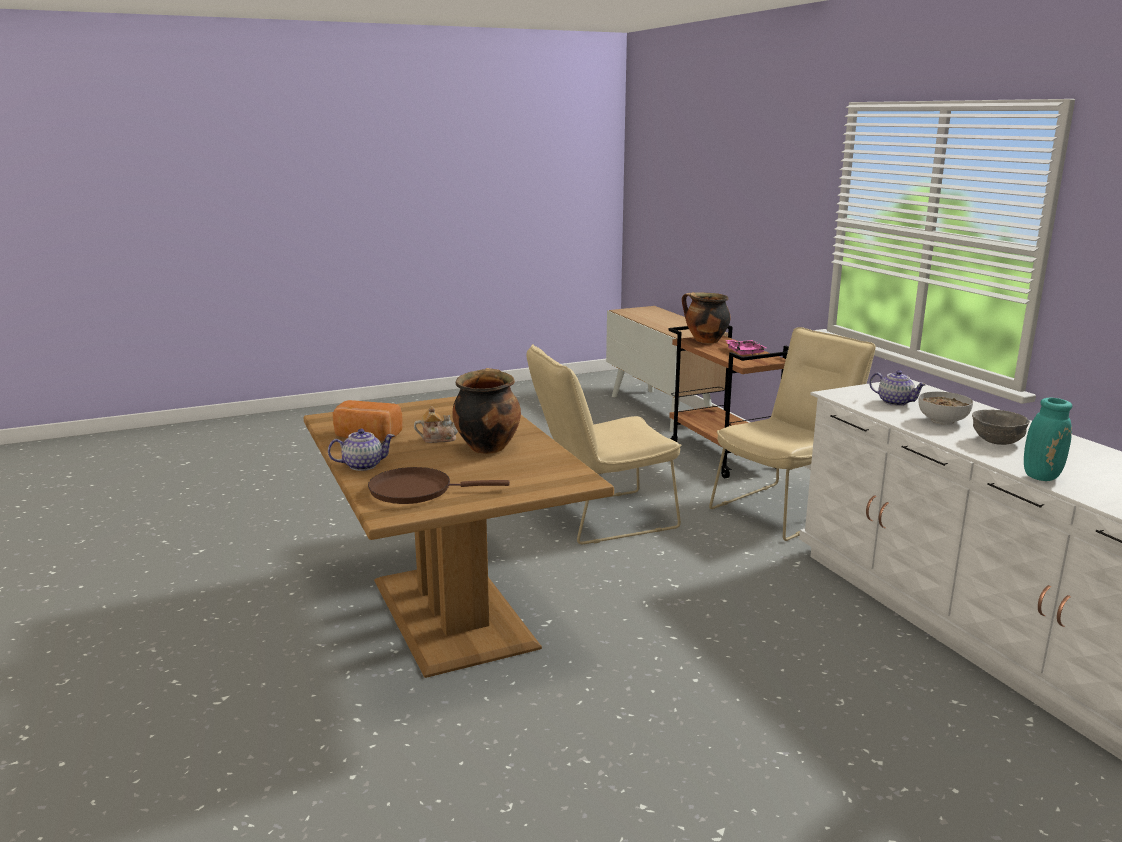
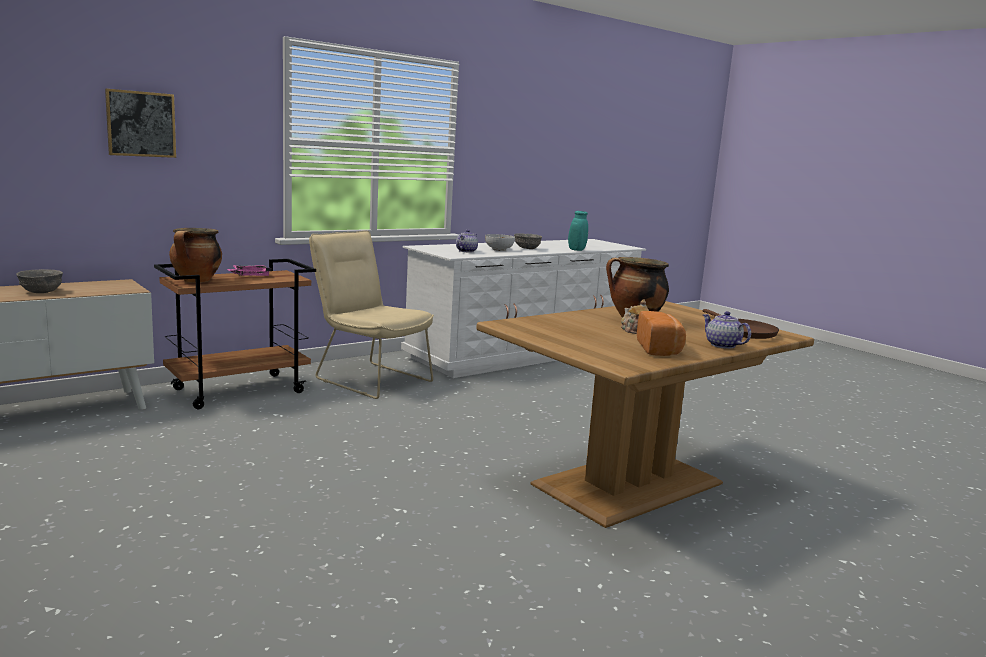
camera: 105 degrees left, 5 degrees down
(600, 518) = (409, 437): beige chair -> none
(663, 321) = (42, 291): none -> grey bowl
(749, 200) = (141, 124): none -> picture

